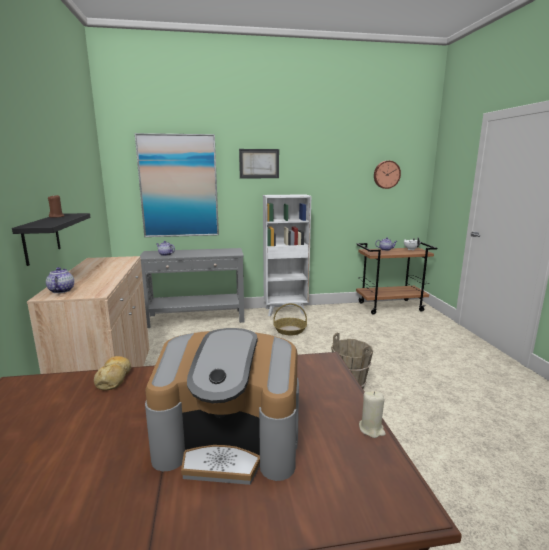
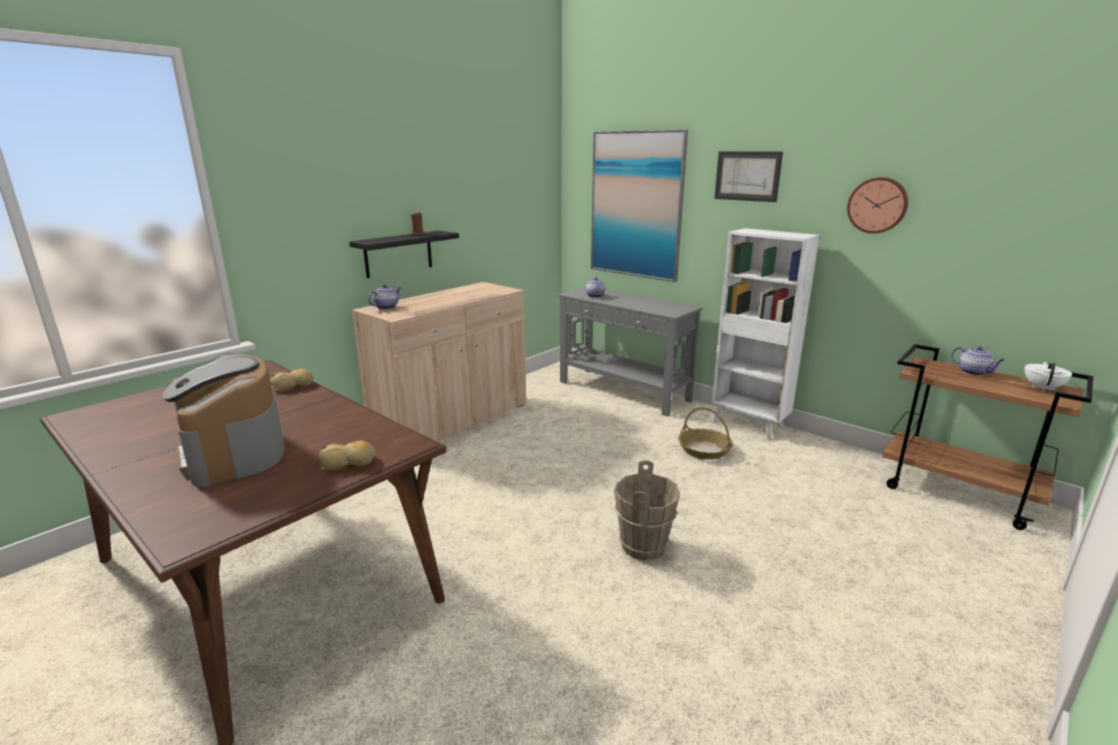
camera: 50 degrees right, 5 degrees up
(328, 389) = (348, 463): none -> bread
(371, 429) = (289, 501): beige candle -> none
(386, 174) = (1019, 208): wall clock -> wall clock (877, 205)

